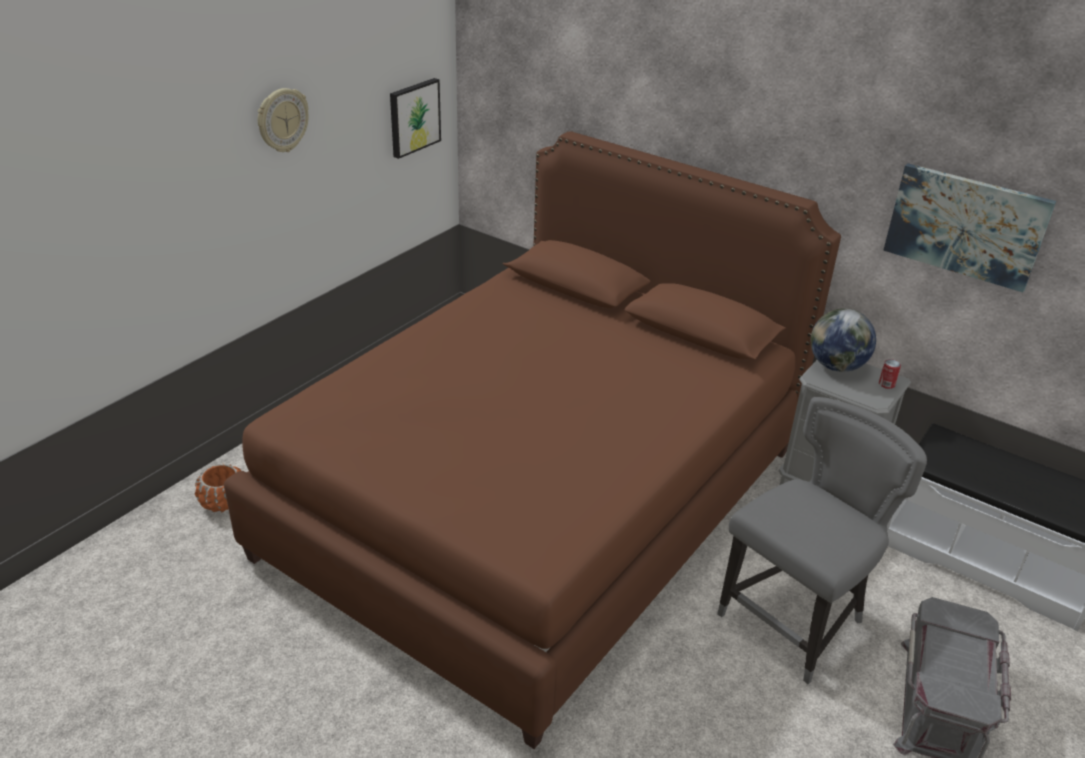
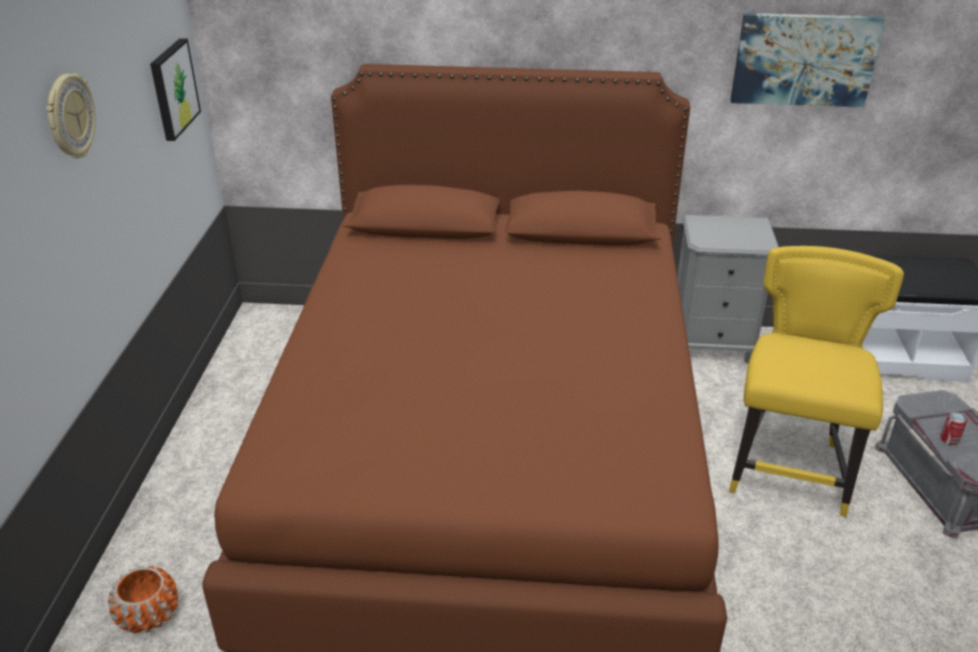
camera: 30 degrees left, 0 degrees up
(796, 621) = (790, 467): grey chair -> yellow chair
(836, 366) = (707, 226): globe -> none
(886, 384) = (757, 228): can -> can (949, 439)

